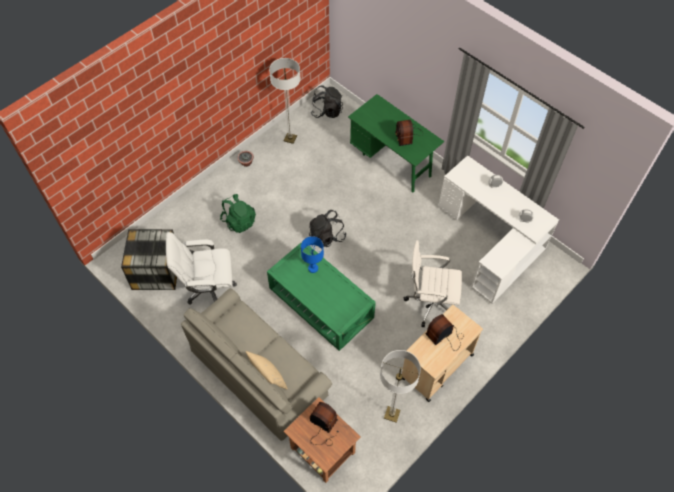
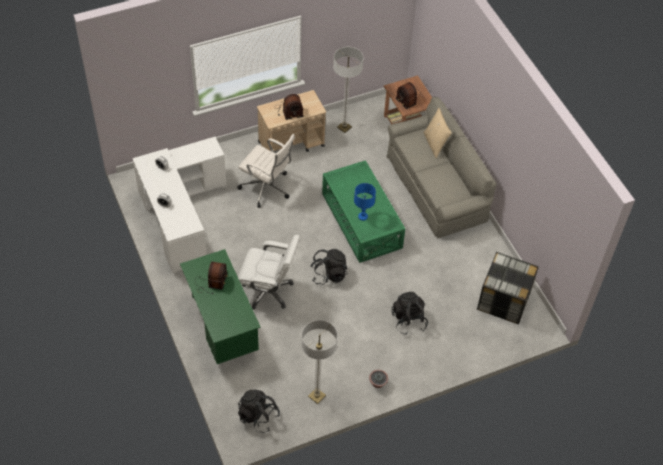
camera: 160 degrees left, 5 degrees down
(209, 288) = (458, 267): white office chair -> white office chair (268, 291)
(239, 221) = (408, 320): green backpack -> black backpack

